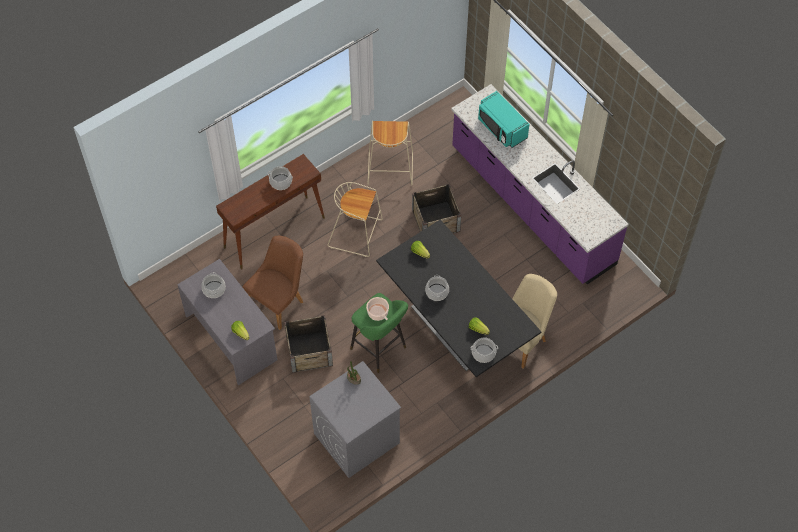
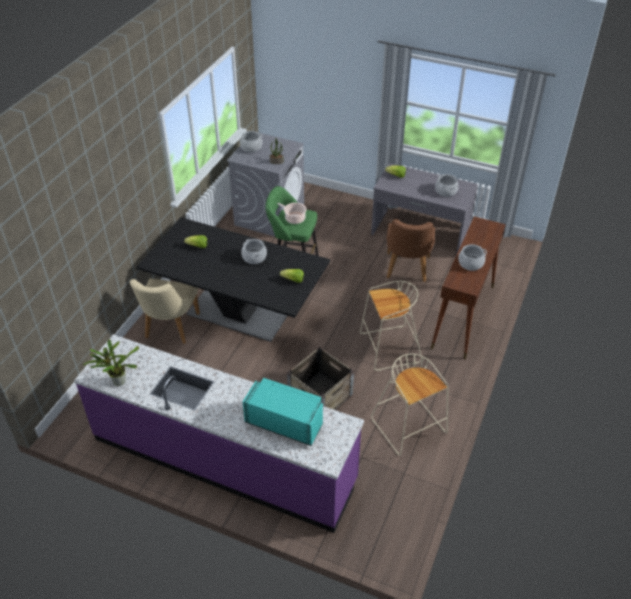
camera: 150 degrees right, 15 degrees down
(309, 351) = (351, 249): crate -> none
(483, 353) = (182, 232): cooking pot -> cooking pot (251, 147)
(598, 208) = (117, 381): none -> potted plant

